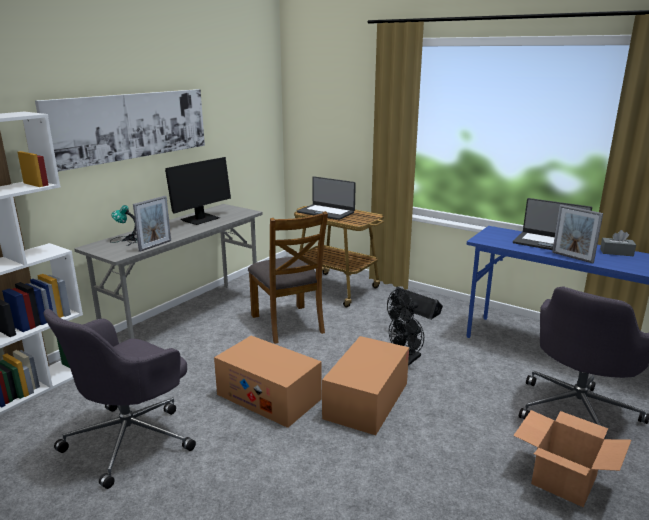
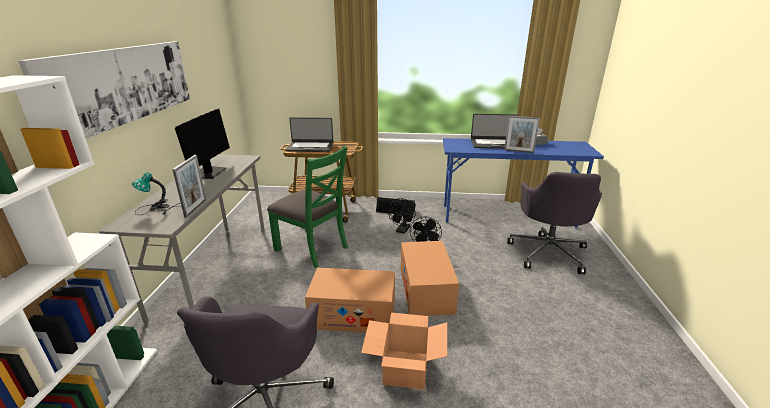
camera: 30 degrees left, 5 degrees up
(288, 324) = (312, 248): brown chair -> green chair
(564, 480) = (582, 300): cardboard box -> cardboard box (405, 370)

